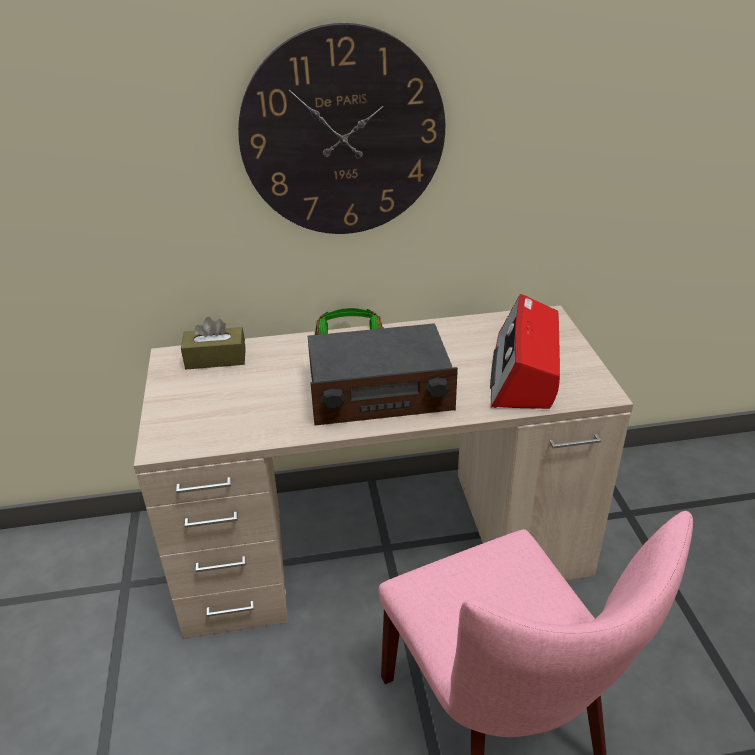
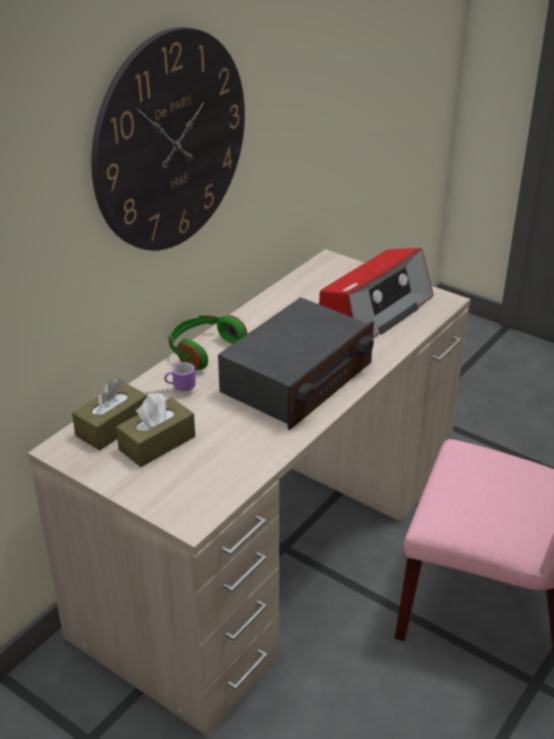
camera: 45 degrees left, 0 degrees up
(222, 384) = (157, 443): none -> brown tissue box
(283, 355) = (171, 392): none -> mug
(524, 372) = (375, 311): radio -> radio turned 105 degrees counterclockwise

